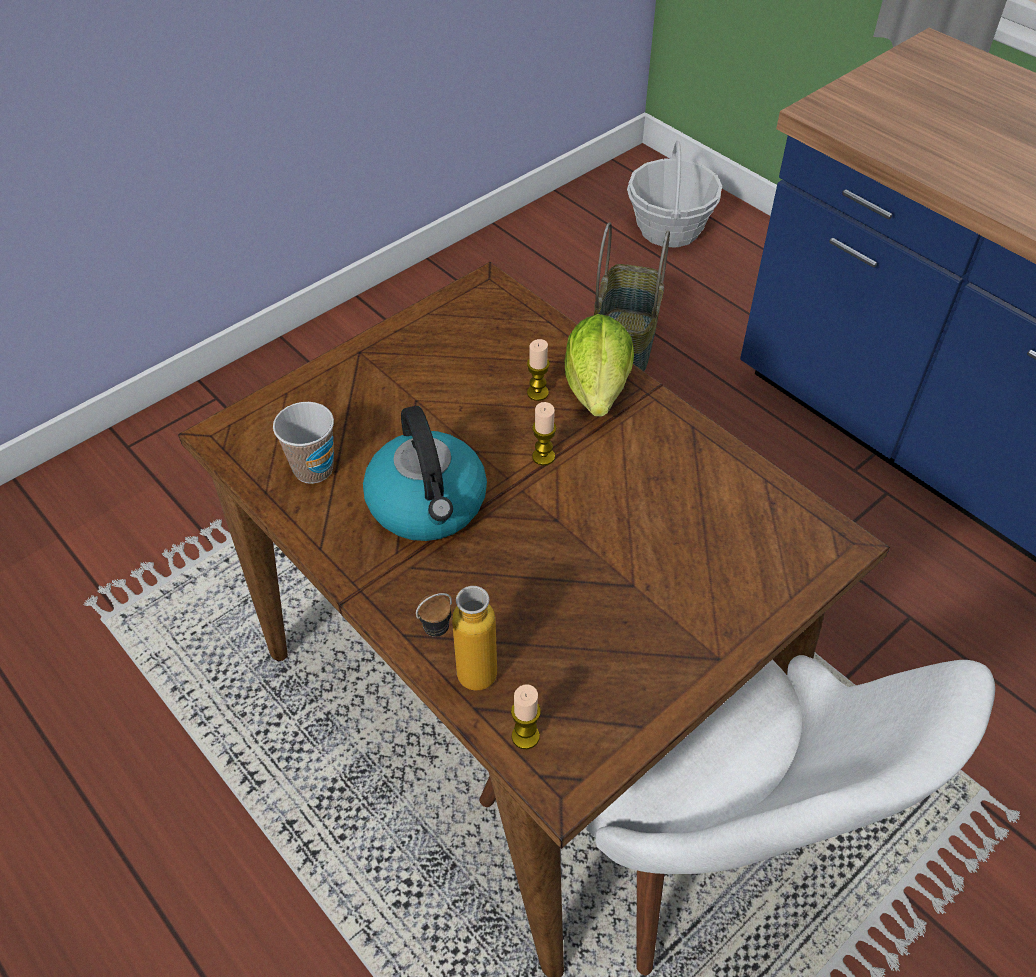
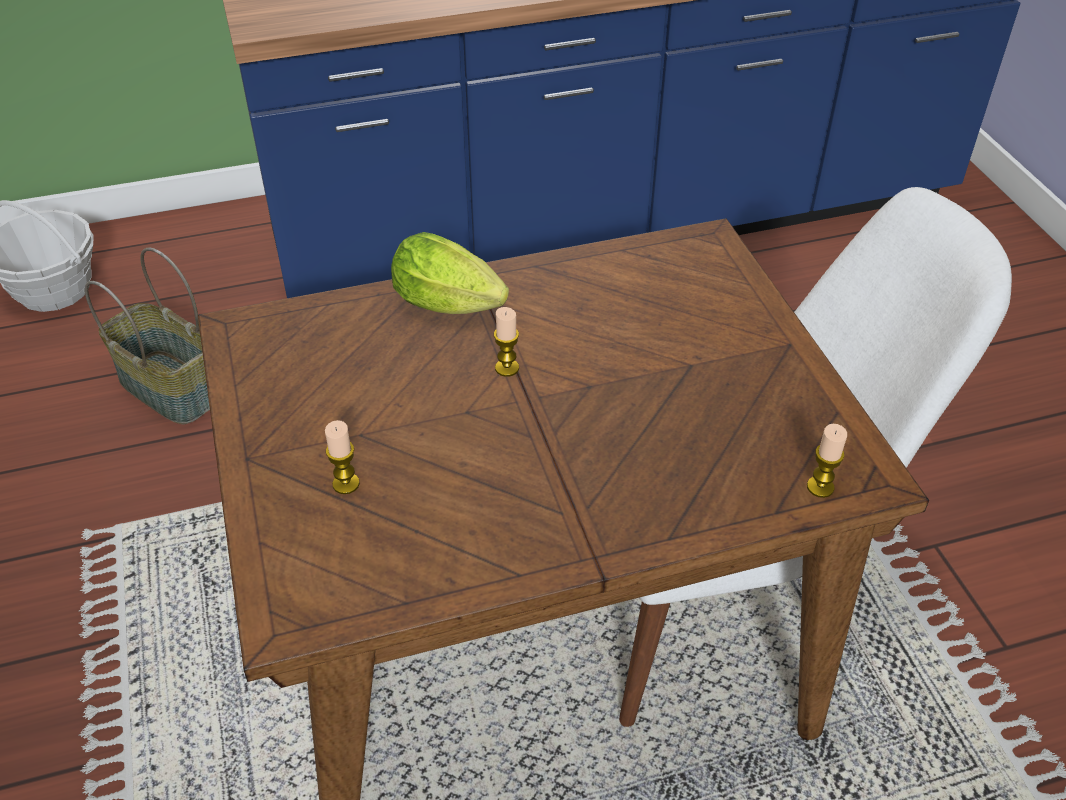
camera: 65 degrees left, 5 degrees down
(313, 469) = (400, 549): cup -> none
(428, 505) = (514, 469): kettle -> none
(461, 681) = (743, 512): bottle -> none
(537, 393) = (421, 344): candle -> candle (346, 484)

